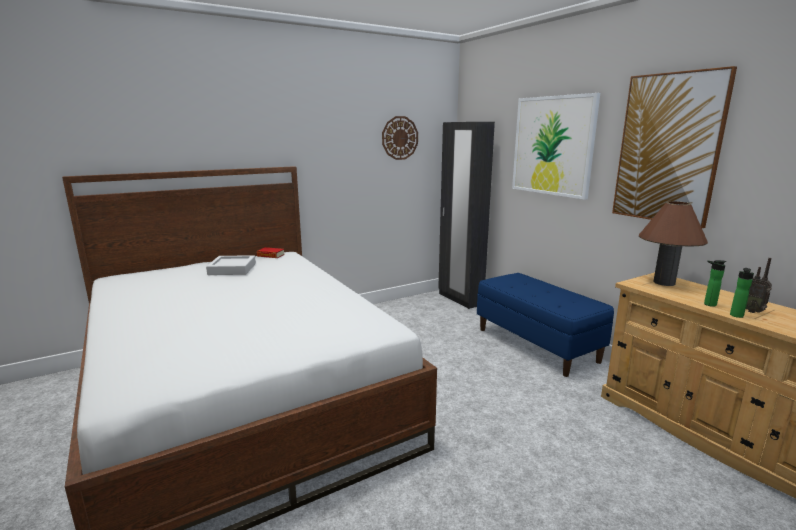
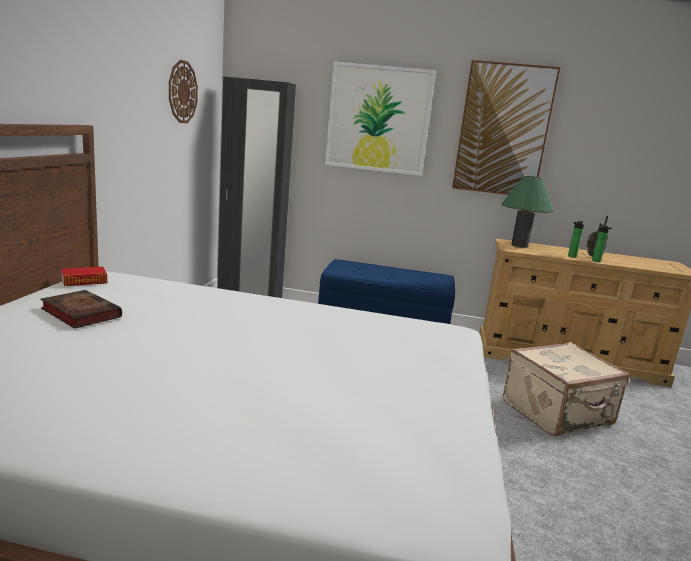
camera: 50 degrees left, 0 degrees up
(232, 269) = (79, 313): grey tray -> book
(587, 473) = (558, 414): none -> beige suitcase
(664, 282) = (519, 245): brown table lamp -> green table lamp

